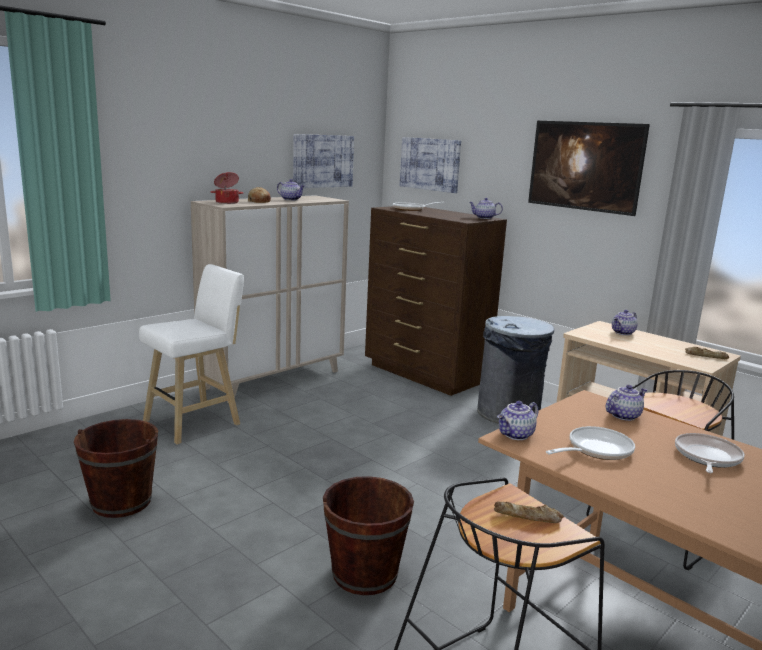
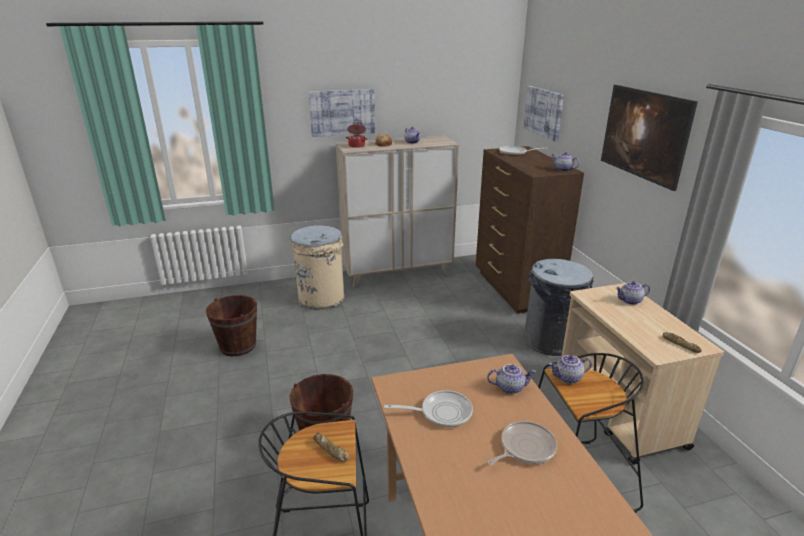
camera: 30 degrees right, 10 degrees up
(196, 422) = (321, 298): white stool -> beige trash can
(323, 161) = (453, 107): picture -> picture (342, 112)
(516, 435) = (399, 382): teapot -> teapot (568, 378)

